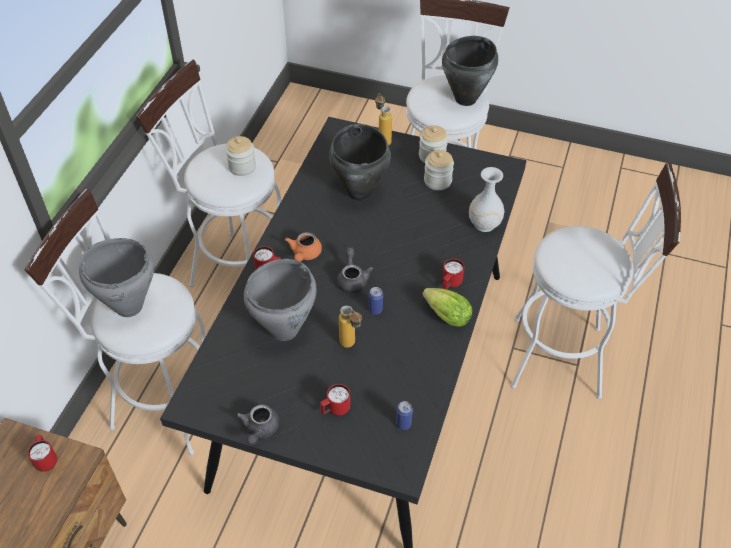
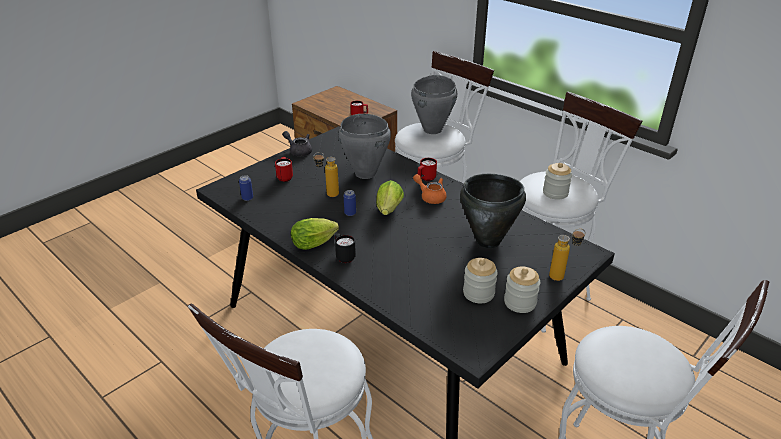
camera: 115 degrees right, 15 degrees down
(352, 279) = (388, 211): grey teapot -> lettuce
(450, 284) = (344, 256): red mug -> black mug
(466, 99) = (624, 374): black cooking pot -> none
(484, 224) = (399, 303): white vase -> none

